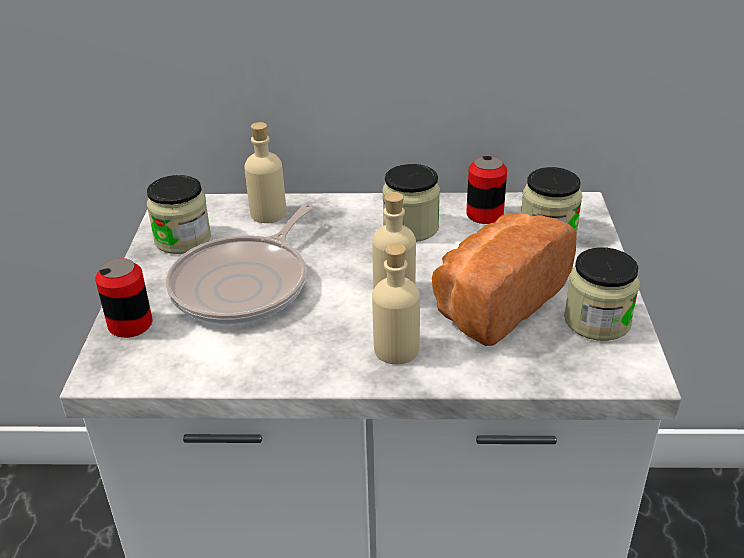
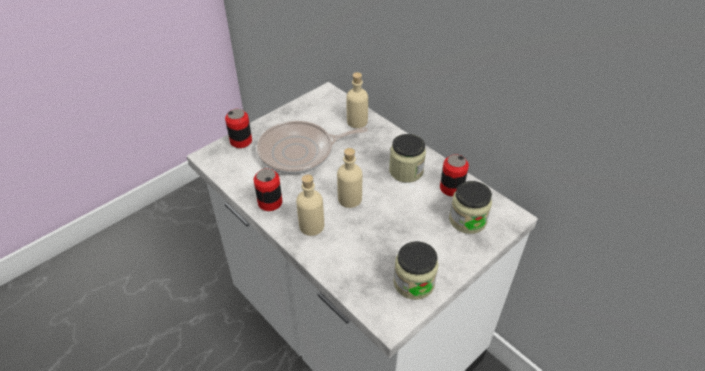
camera: 45 degrees right, 10 degrees up
(183, 239) = (308, 113): jar -> none
(298, 363) = (270, 202): none -> can
(495, 301) = (384, 236): bread -> none

